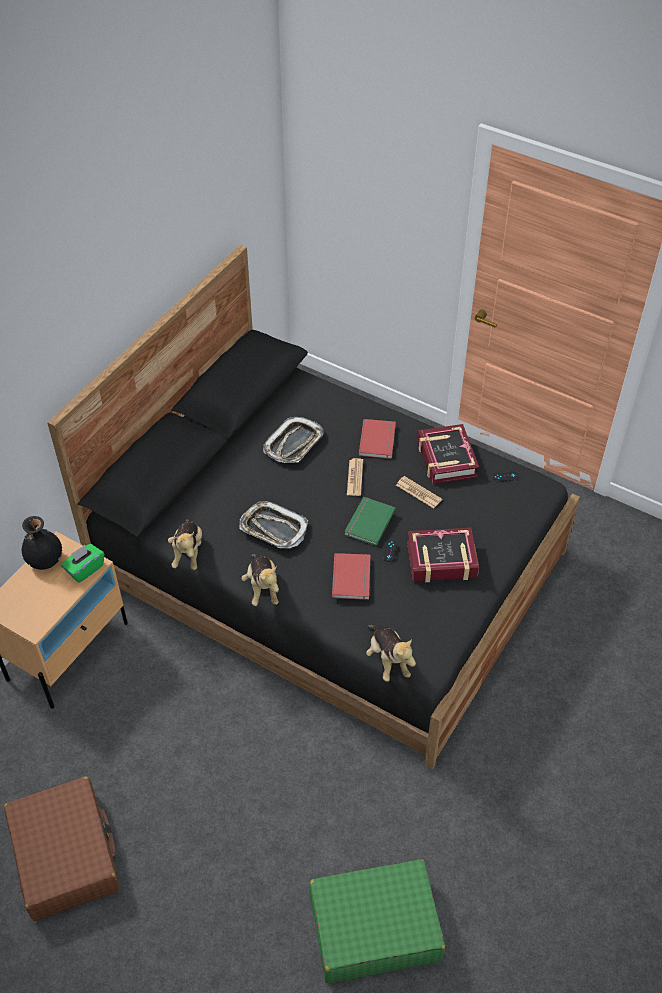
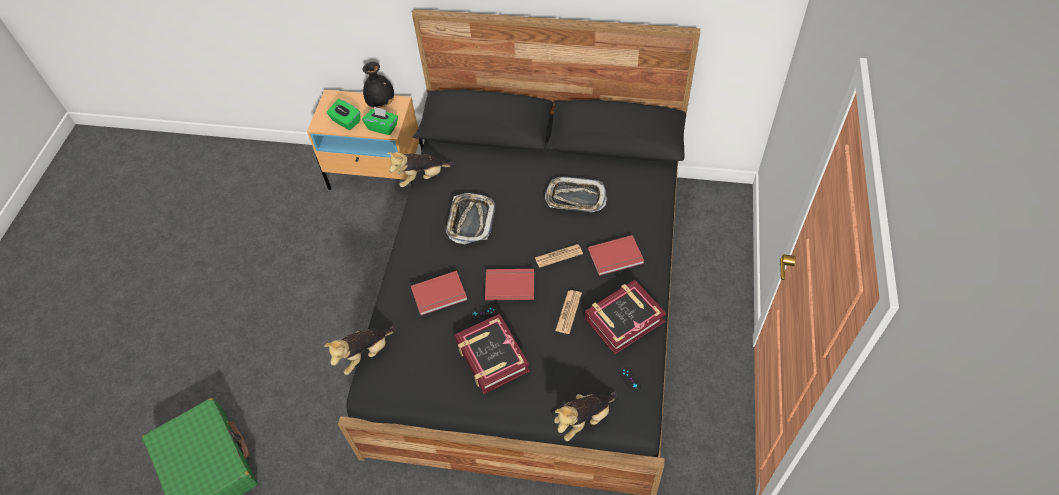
camera: 70 degrees right, 5 degrees up
(49, 601) = (346, 121): none -> green tissue box
(65, 854) = (220, 248): brown suitcase -> none
(262, 587) = (407, 238): plush toy -> plush toy (584, 419)
(368, 522) = (509, 284): green book -> red book

